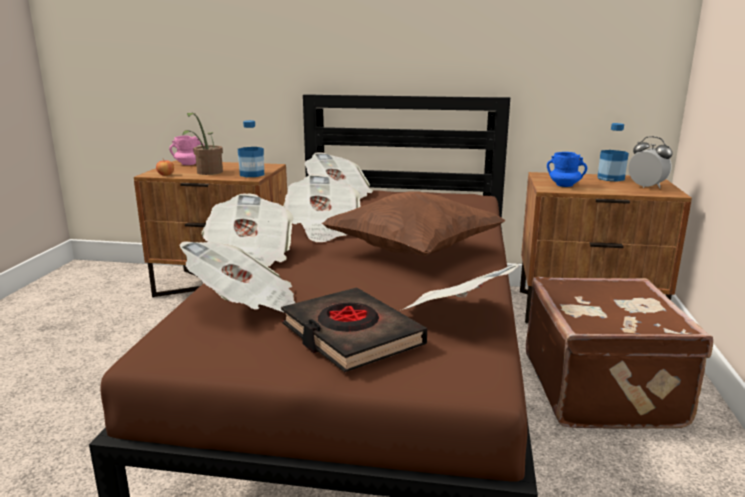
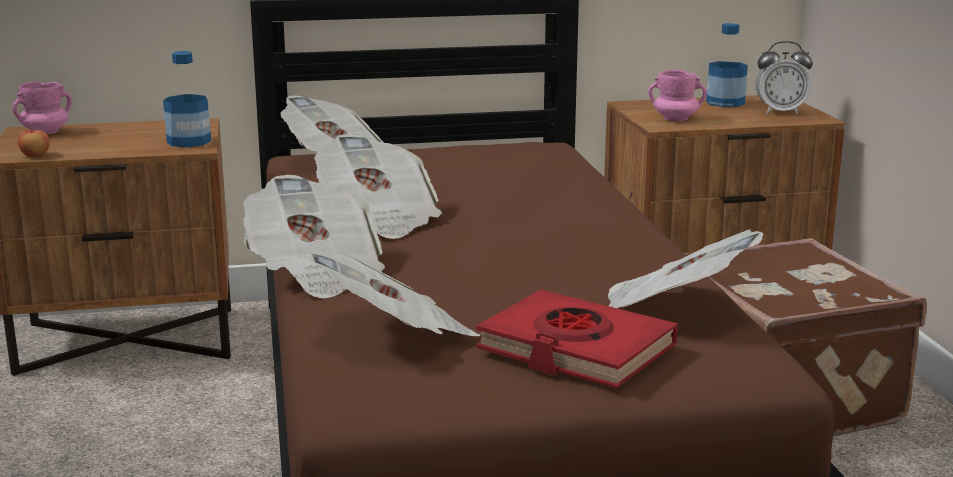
camera: 20 degrees left, 0 degrees up
(207, 173) = (105, 145): potted plant -> none
(351, 336) = (575, 350): black book -> red book
(412, 251) = (540, 236): brown pillow -> none
(564, 185) = (676, 119): blue mug -> pink mug
(646, 187) = (780, 112): alarm clock -> alarm clock turned 150 degrees clockwise

